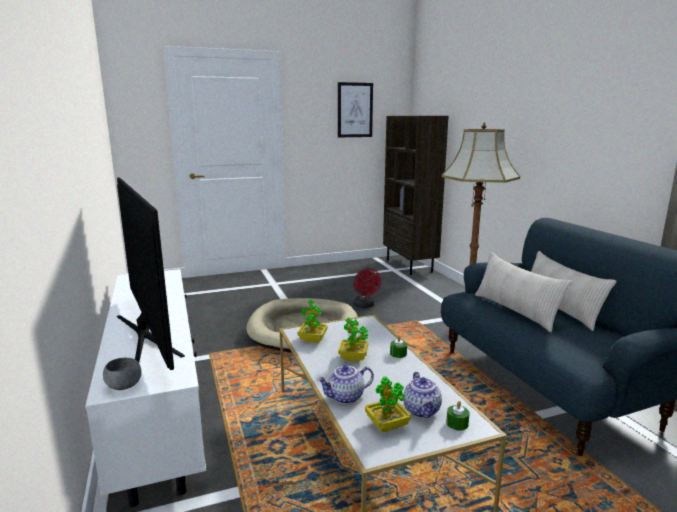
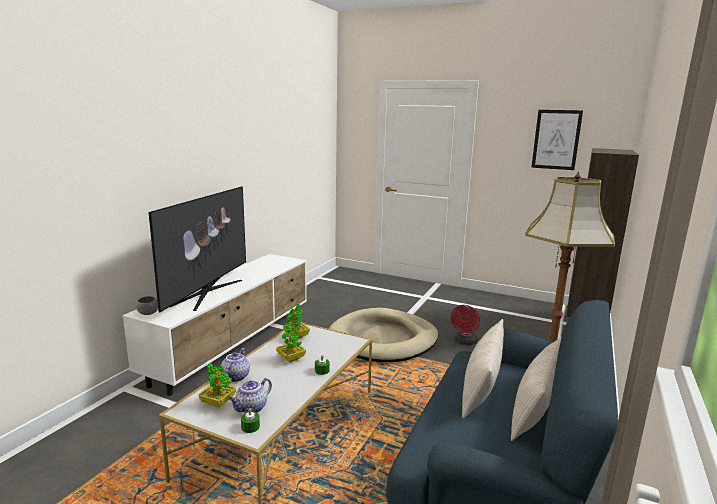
camera: 45 degrees right, 0 degrees up
(346, 398) = (235, 377): teapot -> teapot turned 75 degrees clockwise

